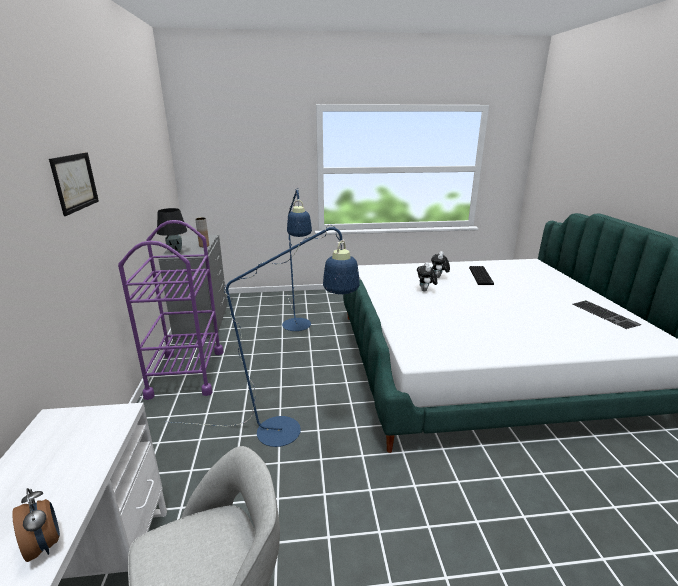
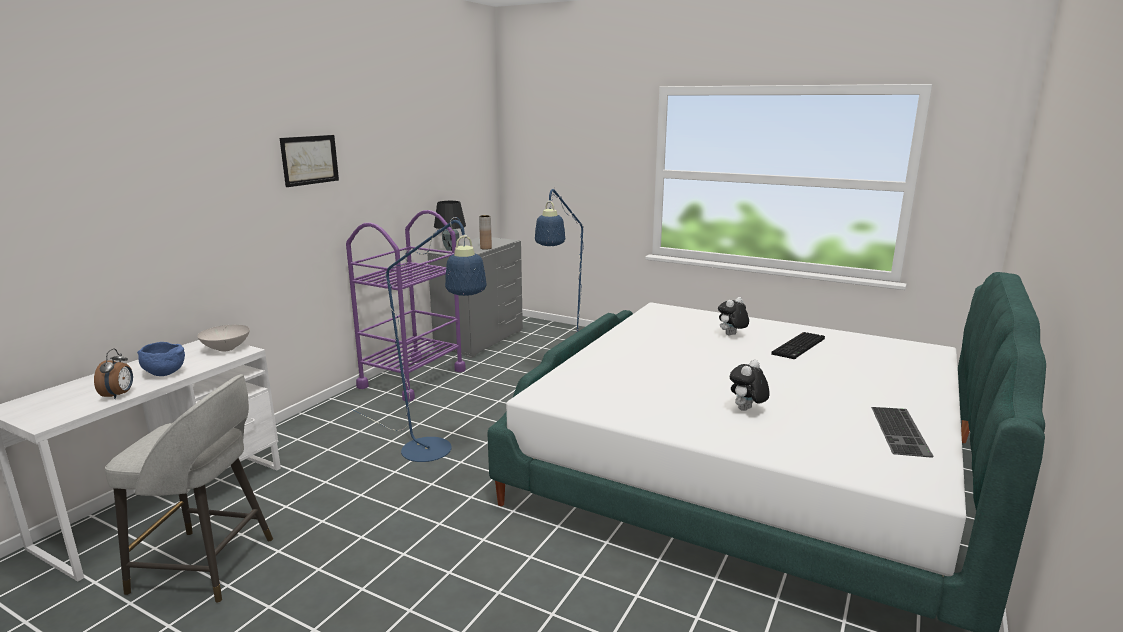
camera: 35 degrees right, 5 degrees down
(62, 484) = (163, 374): none -> blue bowl
(94, 417) = (227, 348): none -> white bowl
(425, 291) = (682, 344): plush toy -> plush toy (746, 410)

